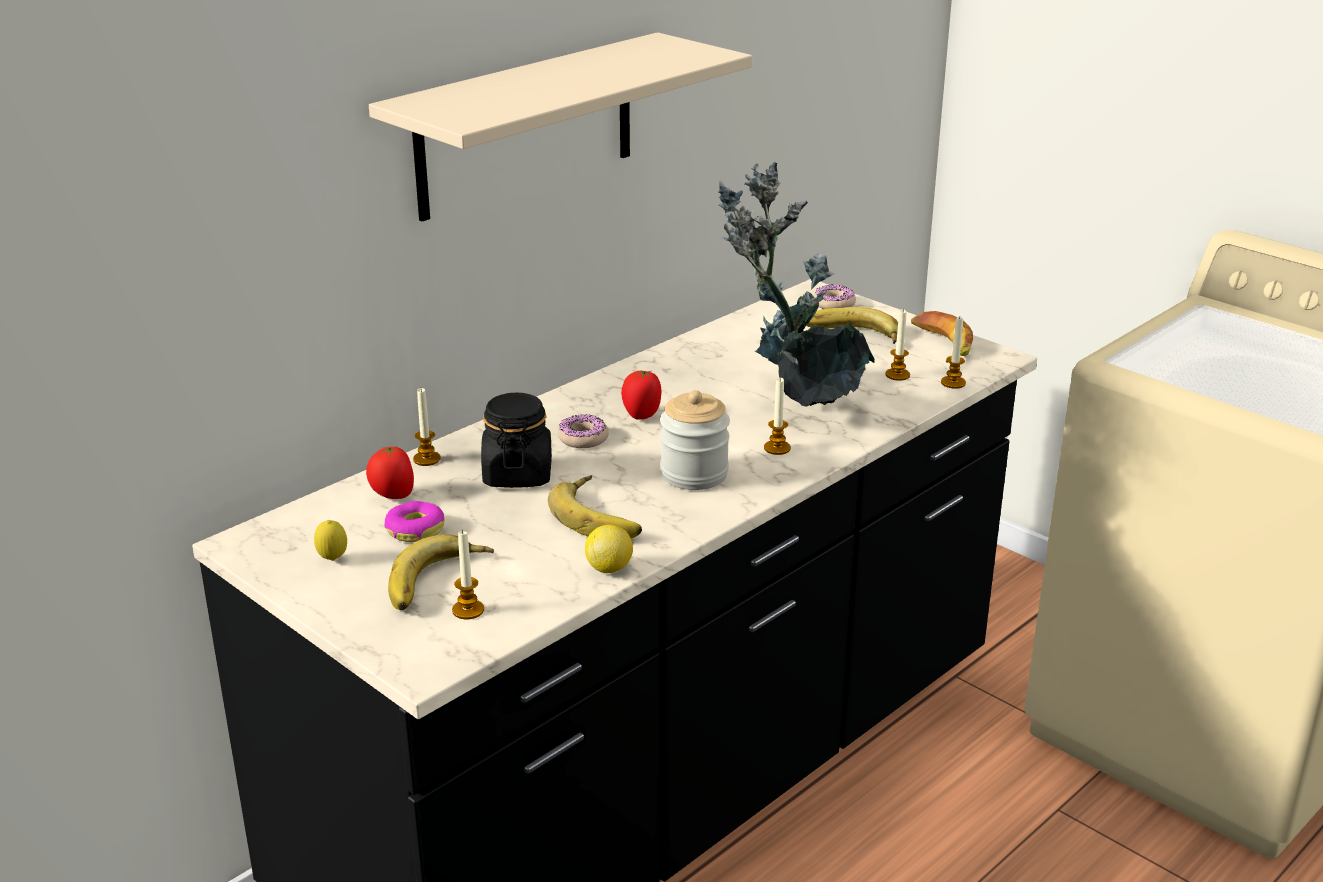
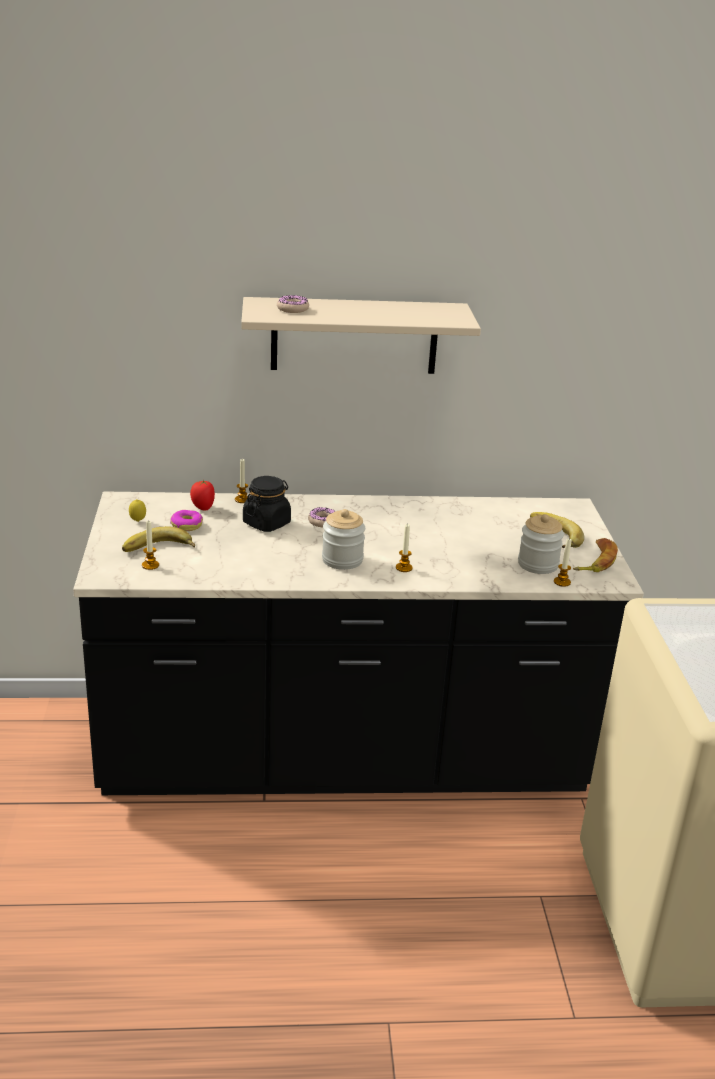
camera: 40 degrees right, 0 degrees up
(601, 516) = (268, 557): banana -> none
(609, 568) = (232, 578): lemon -> none
(642, 415) = (369, 524): tomato -> none
(795, 406) = (452, 553): potted plant -> none
(834, 304) = (574, 516): donut -> donut (292, 309)
(897, 375) = (538, 564): candle -> jar

